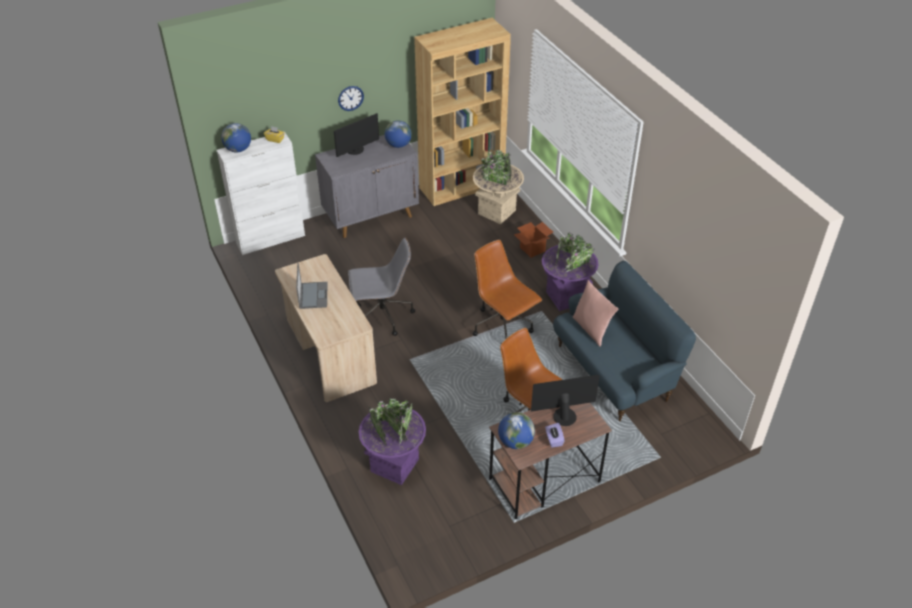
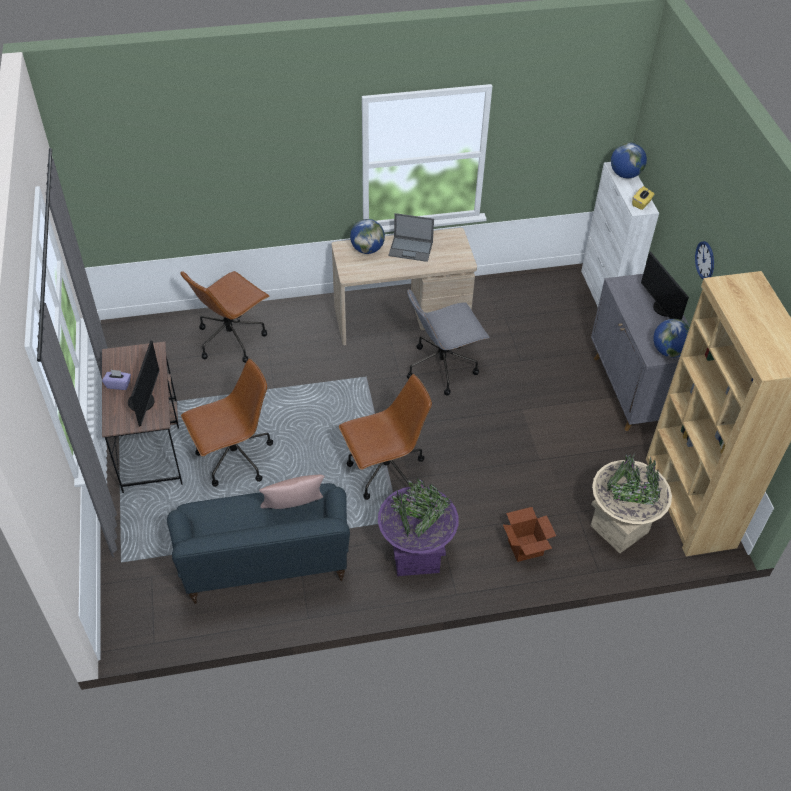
camera: 105 degrees right, 5 degrees up
(382, 316) = (442, 367): grey office chair -> grey office chair turned 60 degrees clockwise
(394, 465) = (231, 339): purple planter -> brown office chair
(515, 442) = (134, 355): globe -> globe (367, 249)

